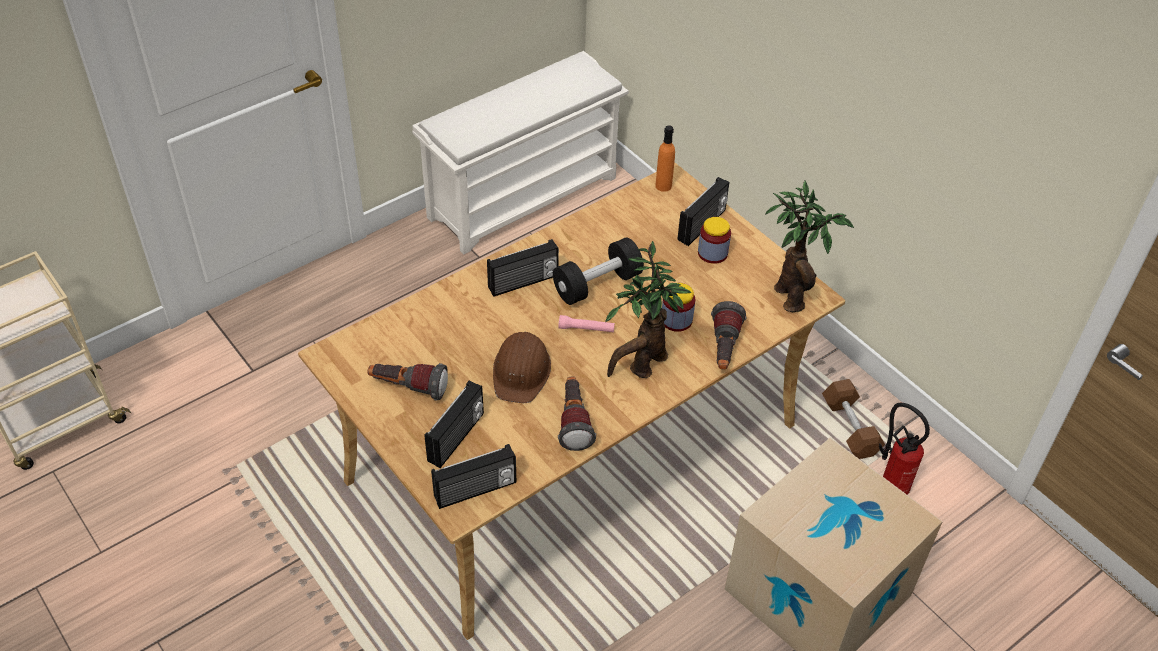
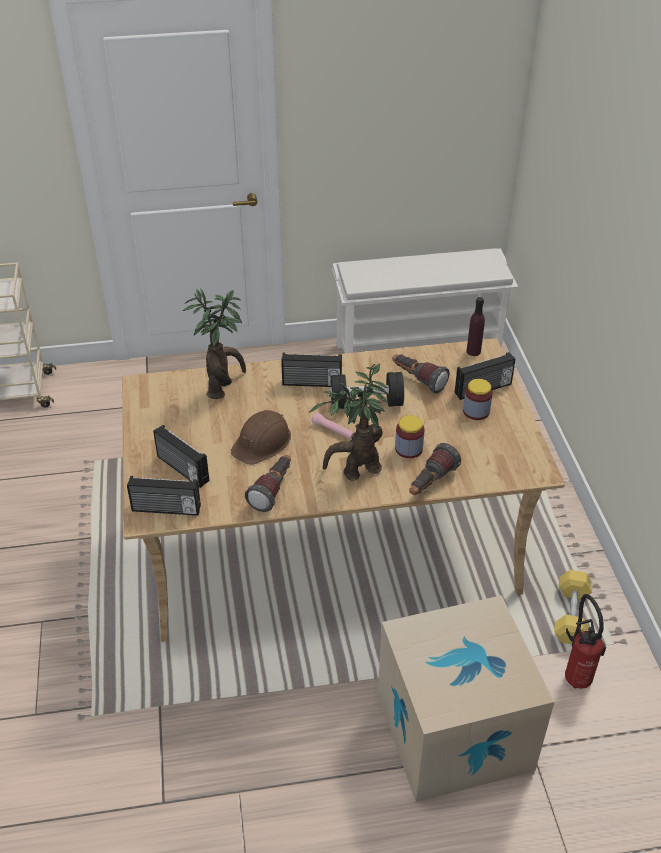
camera: 30 degrees right, 5 degrees down
(408, 388) = (175, 424): flashlight -> flashlight (417, 380)
(457, 438) = (182, 469): radio -> radio turned 75 degrees clockwise
(663, 186) = (473, 351): orange bottle -> purple bottle
(790, 294) = (518, 462): potted plant -> potted plant (223, 386)
(850, 428) = (571, 615): brown dumbbell -> yellow dumbbell

